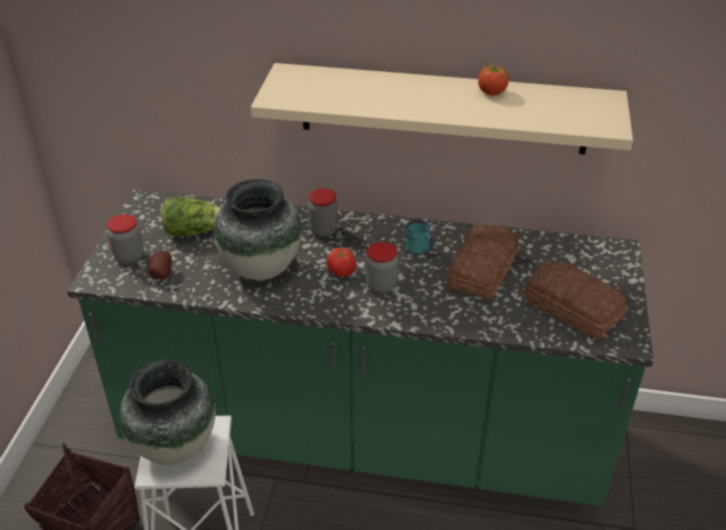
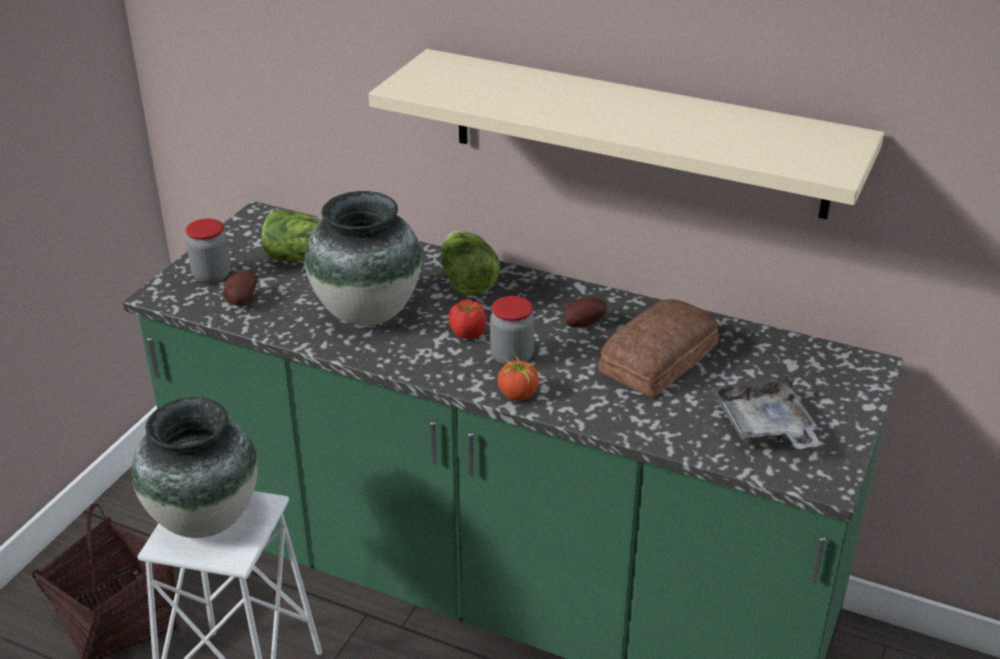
camera: 15 degrees right, 5 degrees down
(323, 230) = (467, 280): jar -> lettuce
(419, 251) = (583, 324): turquoise mug -> potato
(491, 92) = (690, 112): tomato -> tomato (517, 394)
(573, 309) = (764, 427): bread -> grey tray

